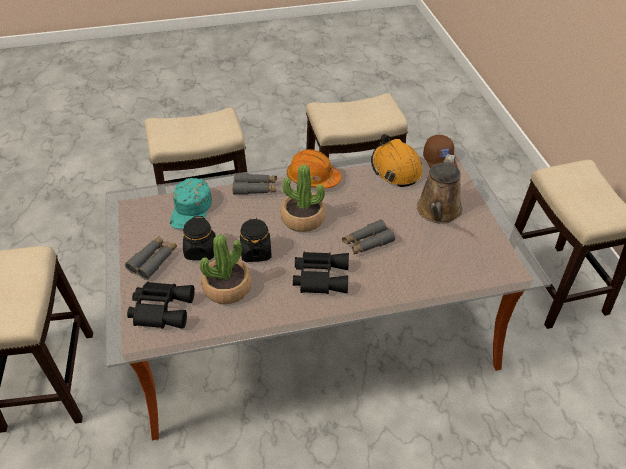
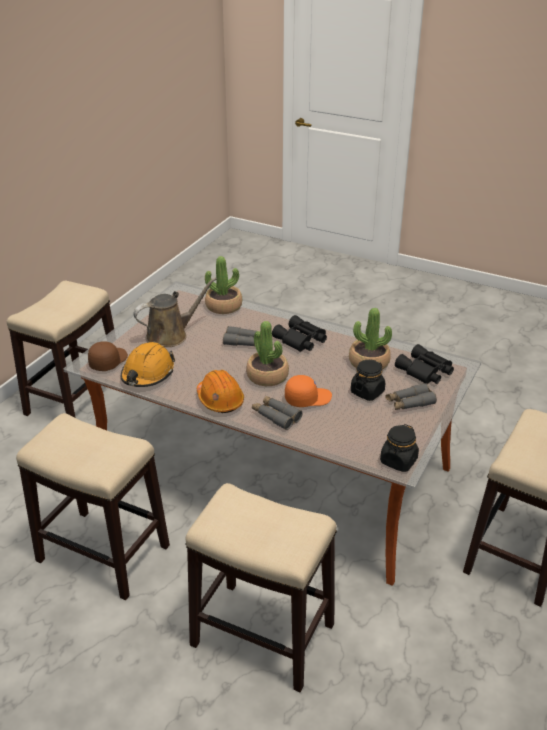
camera: 140 degrees left, 10 degrees down
(191, 210) = (347, 426): turquoise cap -> none
(247, 216) = (307, 398): none -> orange cap
(256, 252) = (327, 372): black jar -> black jar (398, 461)
(448, 276) = (224, 306): none -> potted plant

